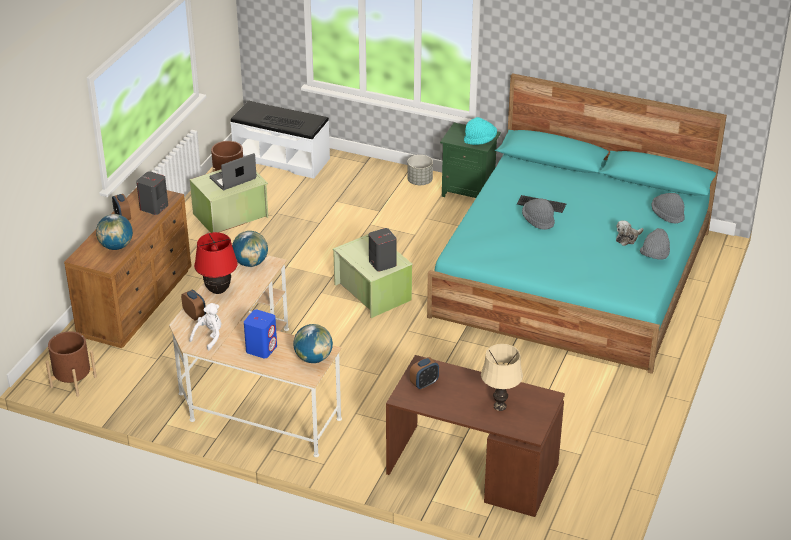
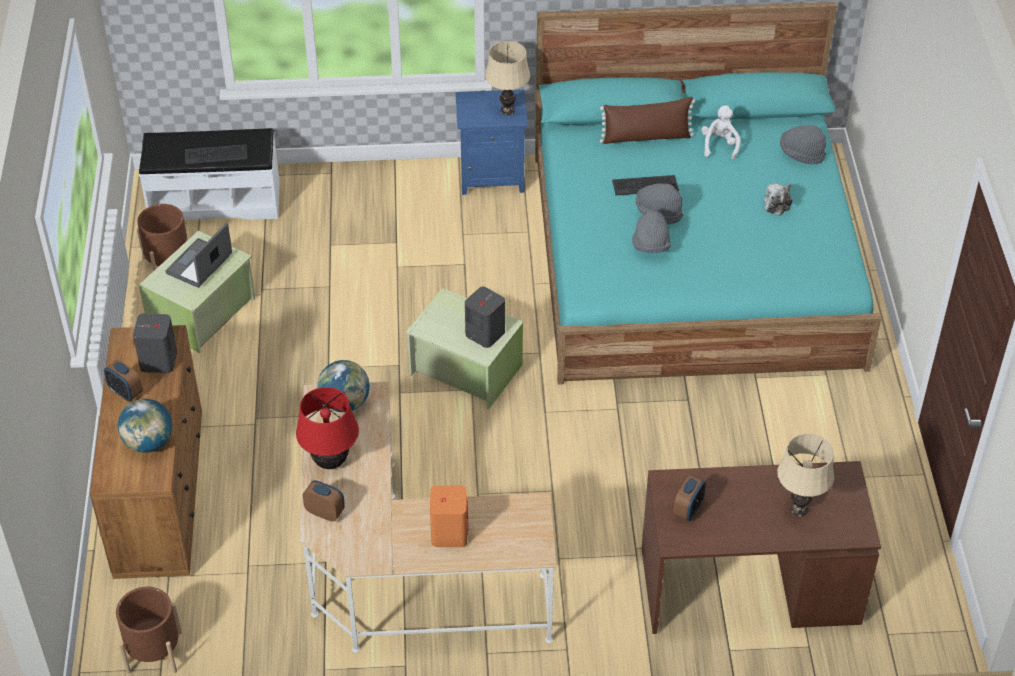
camera: 25 degrees left, 10 degrees up
(209, 337) = (368, 540): white plush toy -> white plush toy (719, 145)
(261, 348) = (449, 533): blue speaker -> orange speaker
(313, 358) = (526, 523): globe -> none
(419, 181) = (419, 180): grey planter -> none
(469, 191) = (491, 176): green nightstand -> blue nightstand
(480, 140) = (507, 110): turquoise hat -> beige table lamp
(564, 178) = (646, 137): none -> brown pillow
(654, 256) = (824, 219): grey hat -> grey hat (650, 245)

